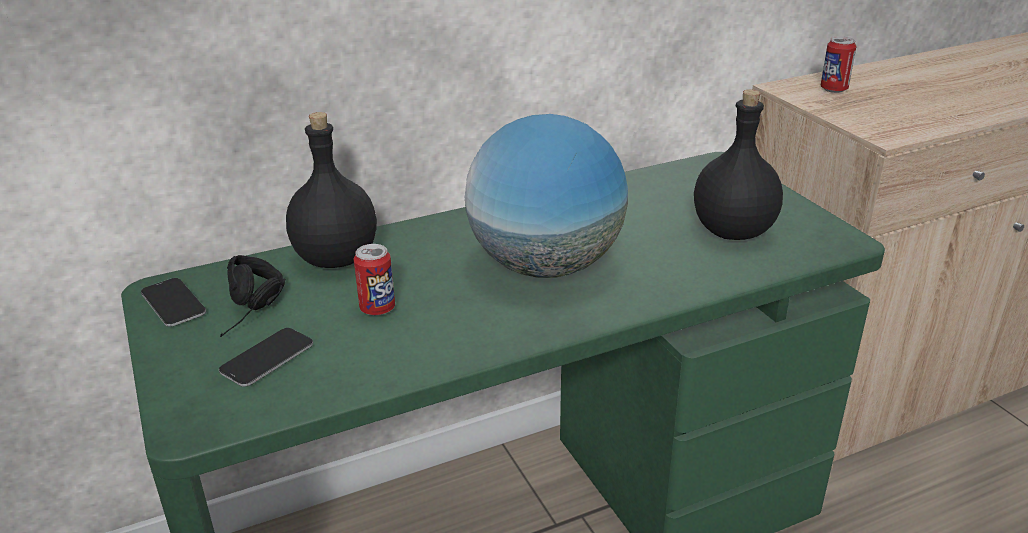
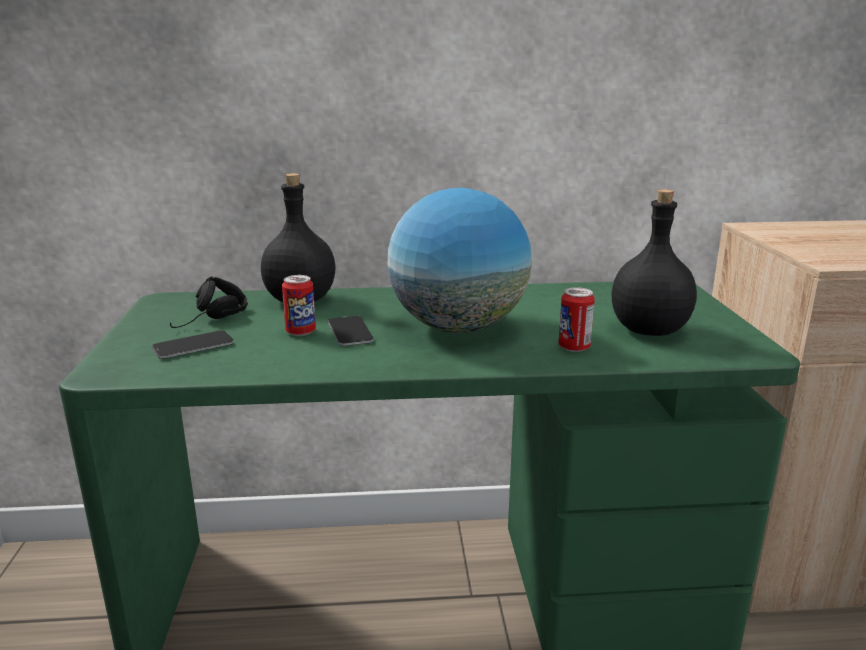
camera: 20 degrees right, 10 degrees down
(173, 303) = (164, 307): phone -> phone (350, 332)
(833, 89) = (802, 231): can -> can (574, 347)

